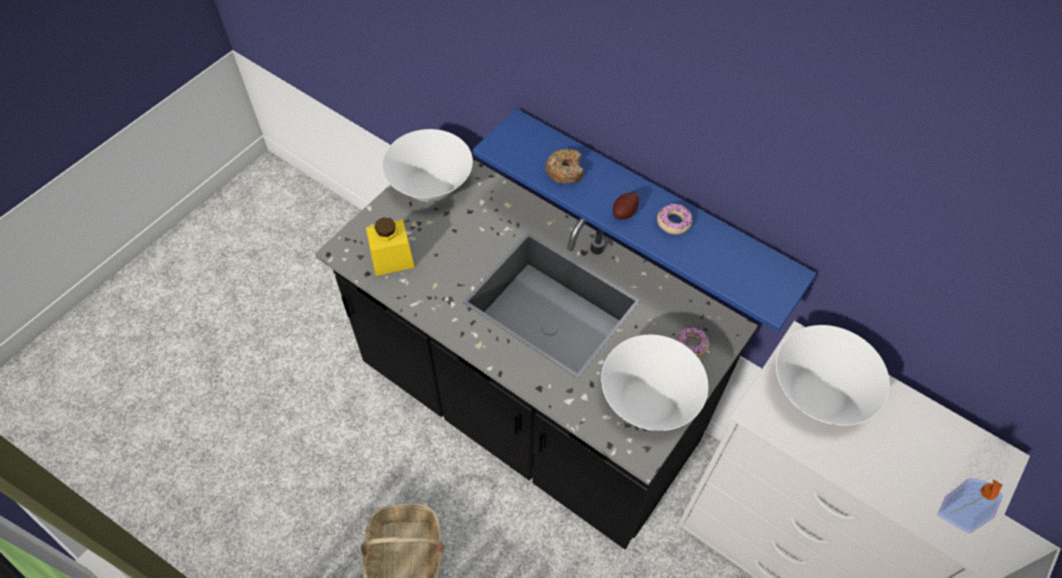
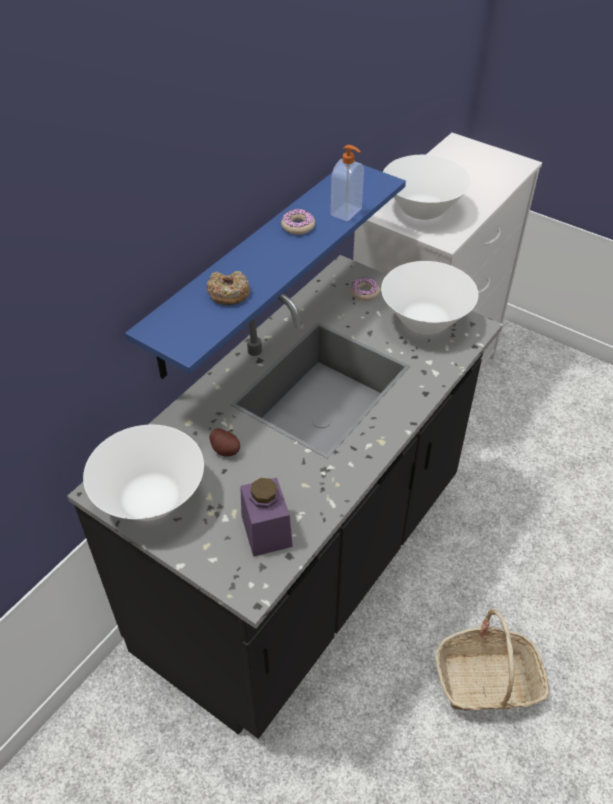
camera: 90 degrees left, 10 degrees down
(392, 259) = (266, 531): yellow jar -> purple jar
(624, 213) = (287, 255): potato -> potato (226, 450)
(956, 516) = (505, 164): soap dispenser -> soap dispenser (347, 212)

